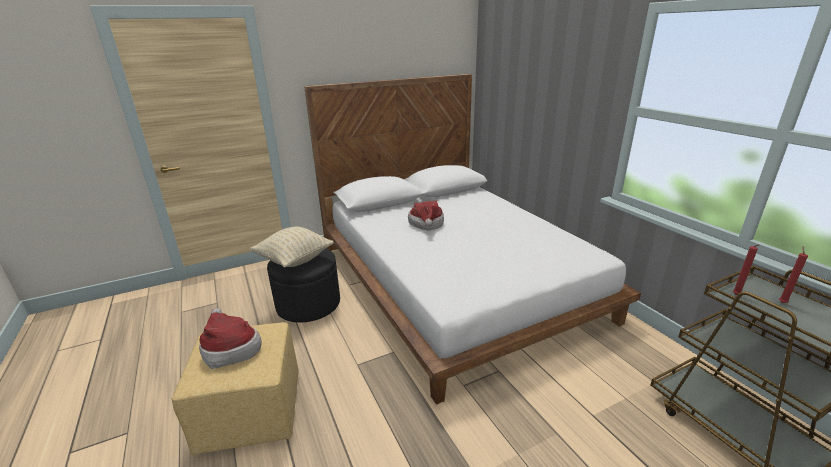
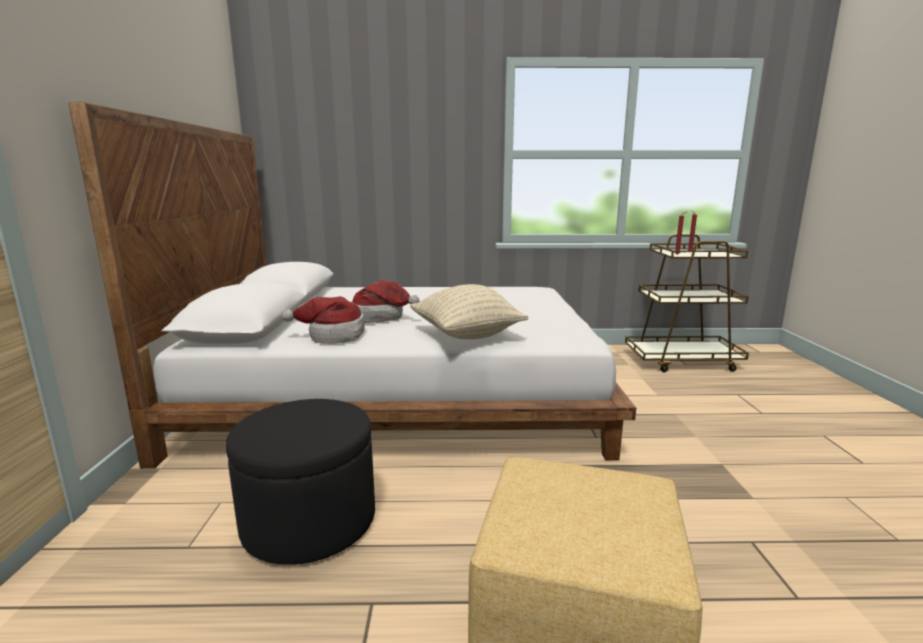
camera: 65 degrees left, 10 degrees down
(230, 349) = (569, 513): hat -> hat (333, 336)
(294, 260) = (298, 428): beige pillow -> beige pillow (466, 336)

